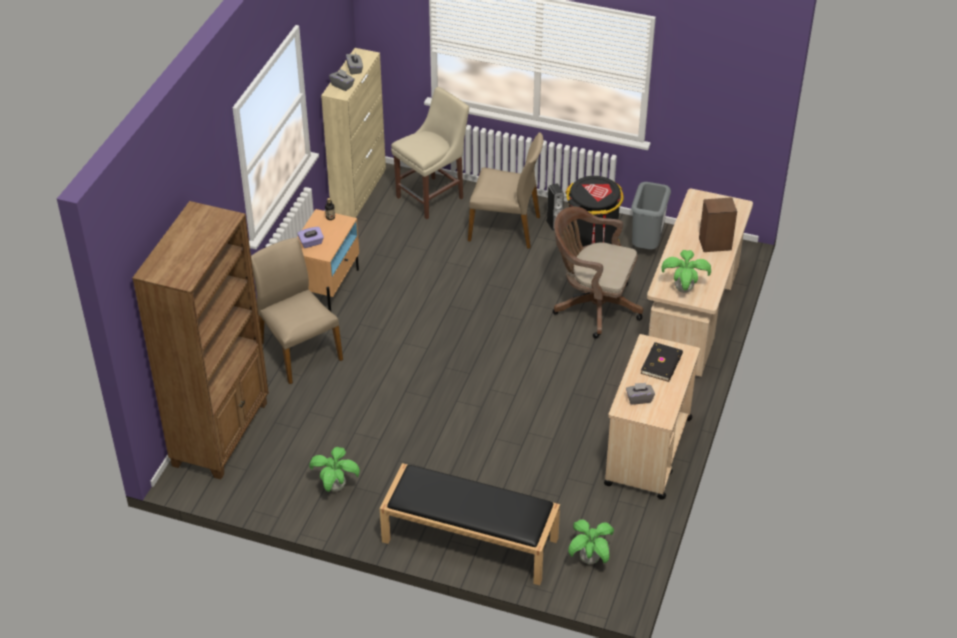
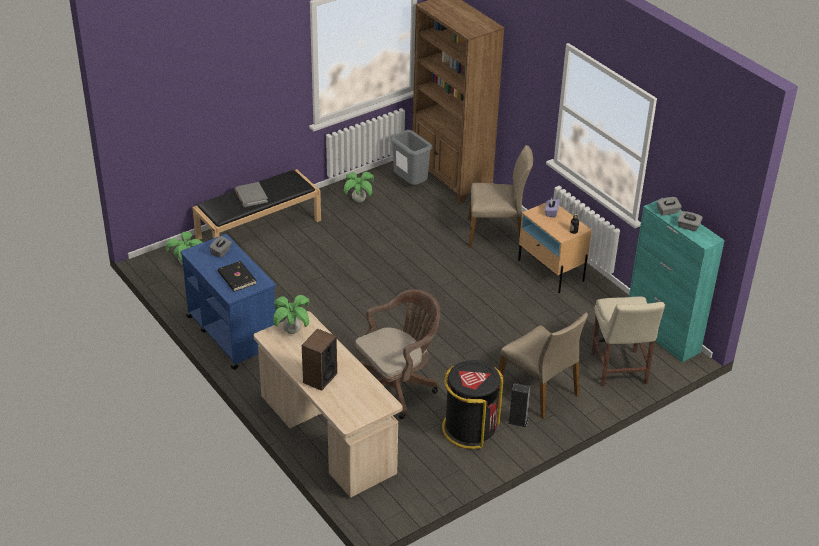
camera: 125 degrees right, 5 degrees down
(359, 190) = (662, 335): beige cabinet -> turquoise cabinet
(479, 503) = (251, 196): none -> grey book
(505, 228) = (539, 390): beige chair -> beige chair turned 90 degrees counterclockwise
(647, 246) = (435, 460): grey trash can -> grey trash can (409, 184)
(648, 452) = (231, 333): beige cart -> blue cart

